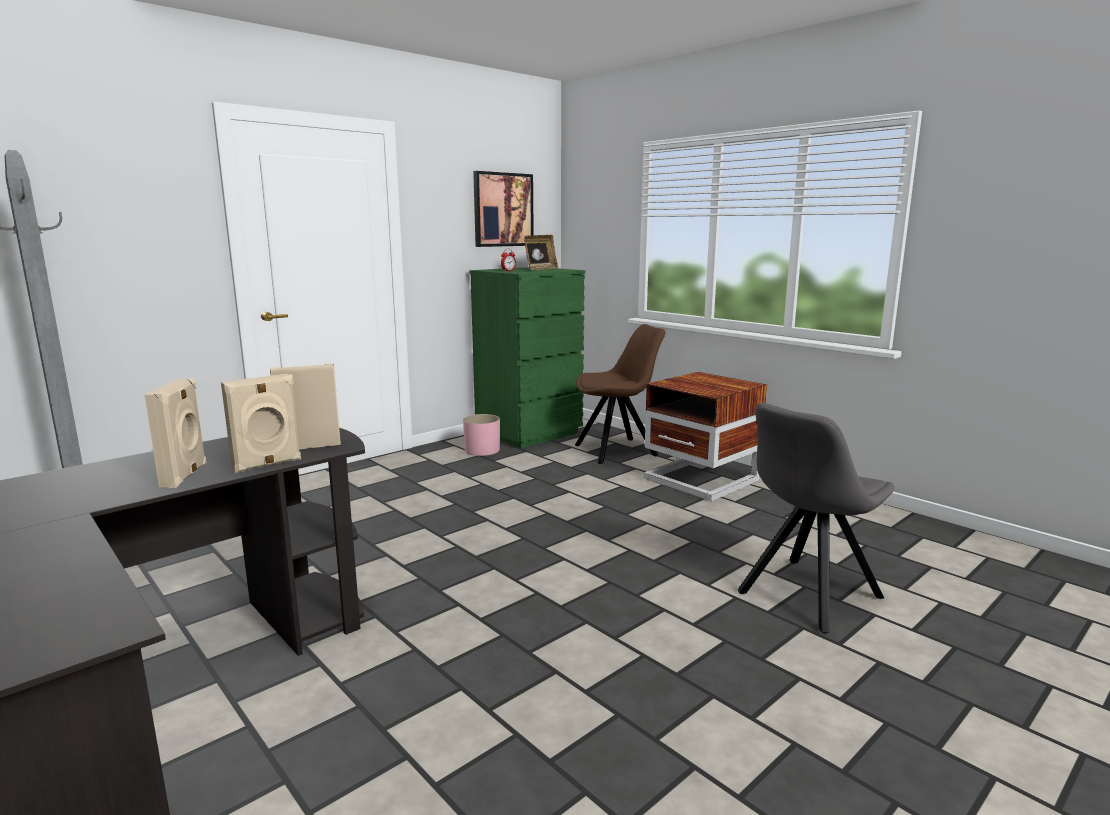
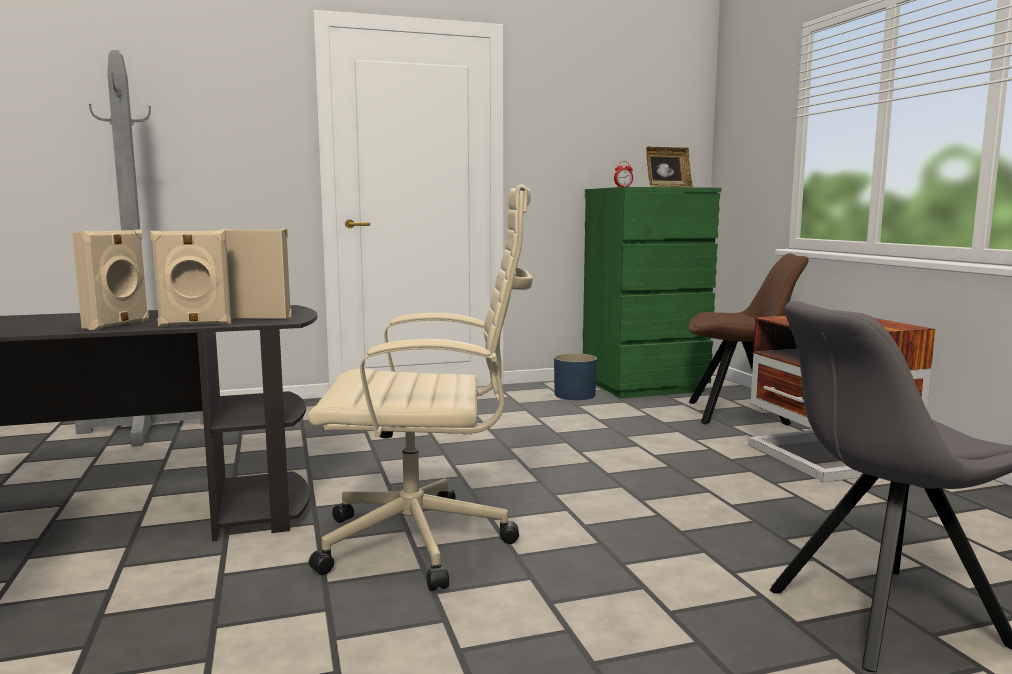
camera: 25 degrees right, 5 degrees down
(482, 450) = (574, 395): pink planter -> blue planter
(483, 612) = (425, 542): none -> beige office chair
(503, 210) = (633, 121): picture -> none

